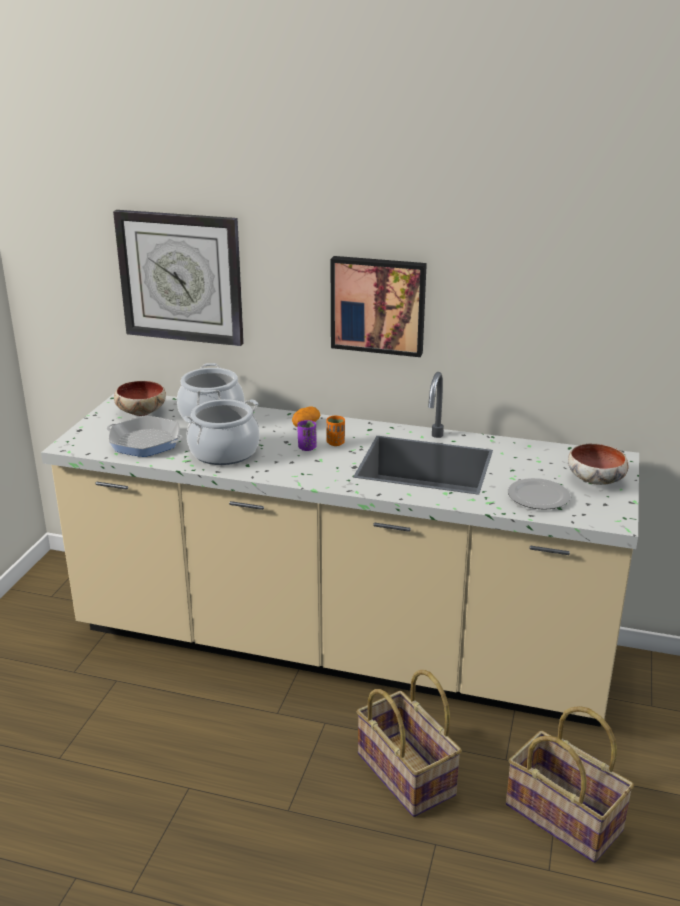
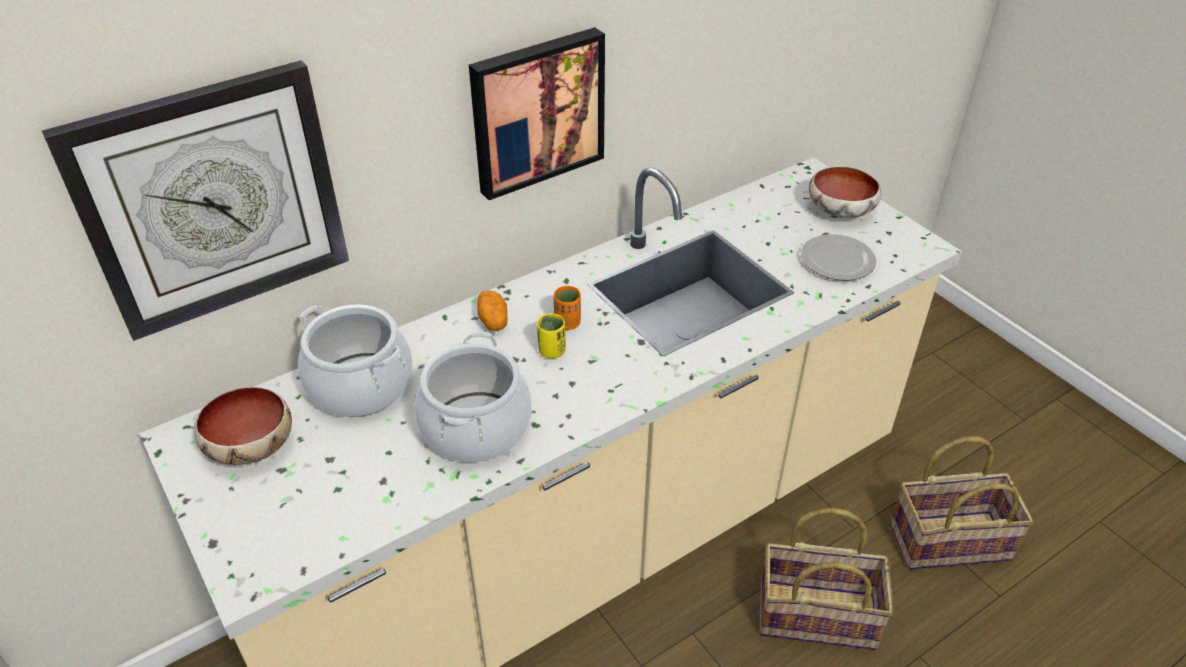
camera: 50 degrees left, 15 degrees up
(145, 442) = (350, 489): frying pan -> none
(307, 448) = (552, 351): purple cup -> yellow cup

